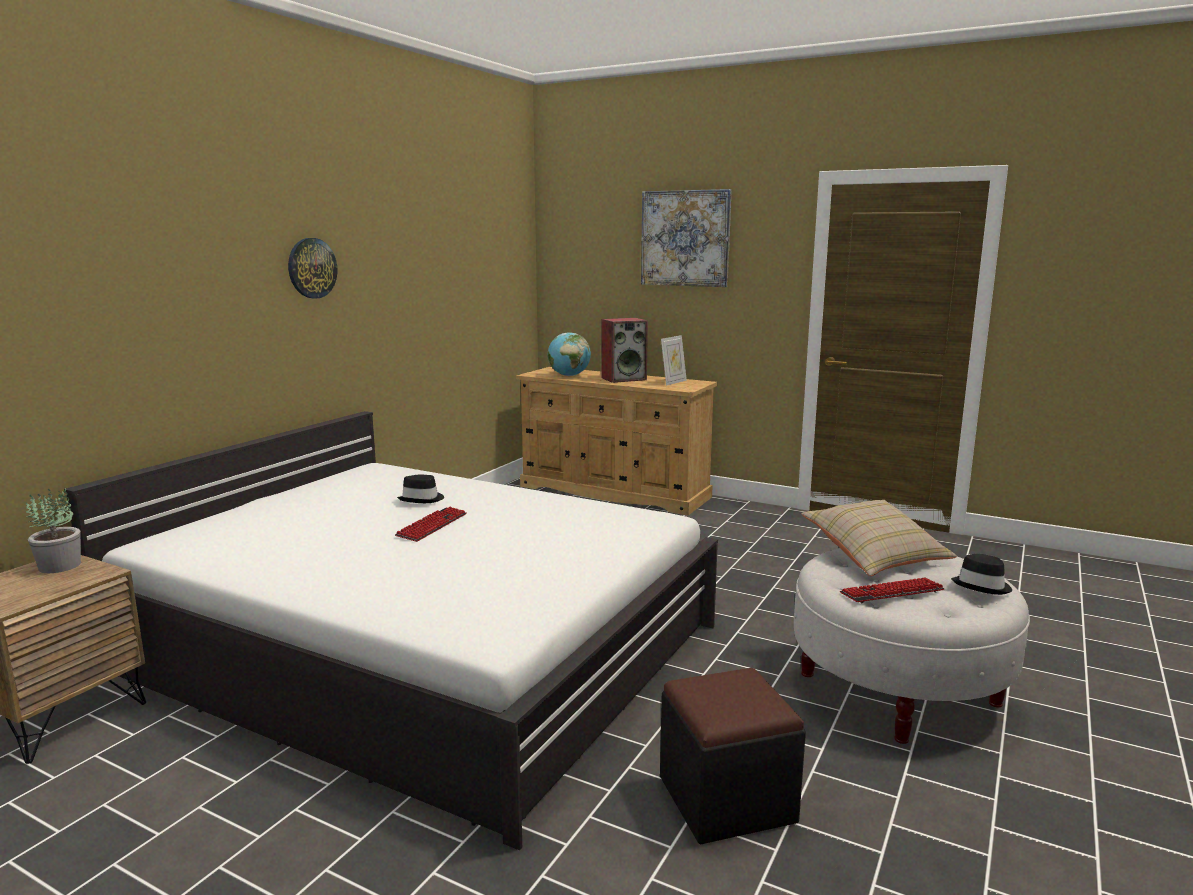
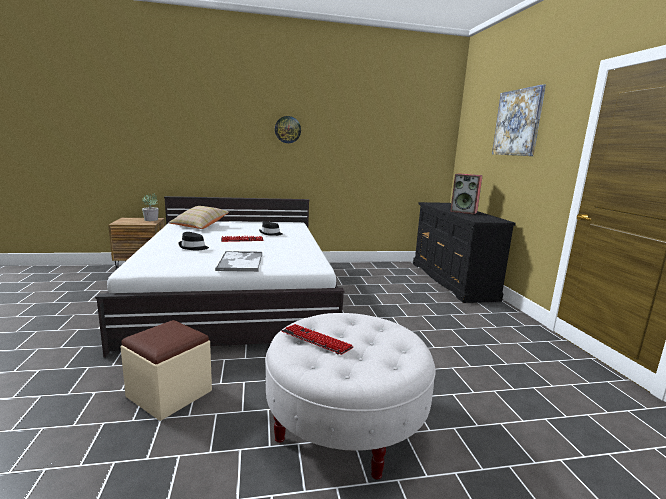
camera: 50 degrees right, 0 degrees up
(569, 375) = (442, 206): globe -> none
(574, 555) = (240, 262): none -> tray
(615, 491) = (452, 280): beige dresser -> black dresser
(673, 382) = (485, 217): picture frame -> none
(726, 799) = (169, 394): black ottoman -> beige ottoman
(874, 557) = (374, 327): beige pillow -> beige pillow (200, 226)
(982, 586) = (375, 369): black hat -> black hat (193, 247)

